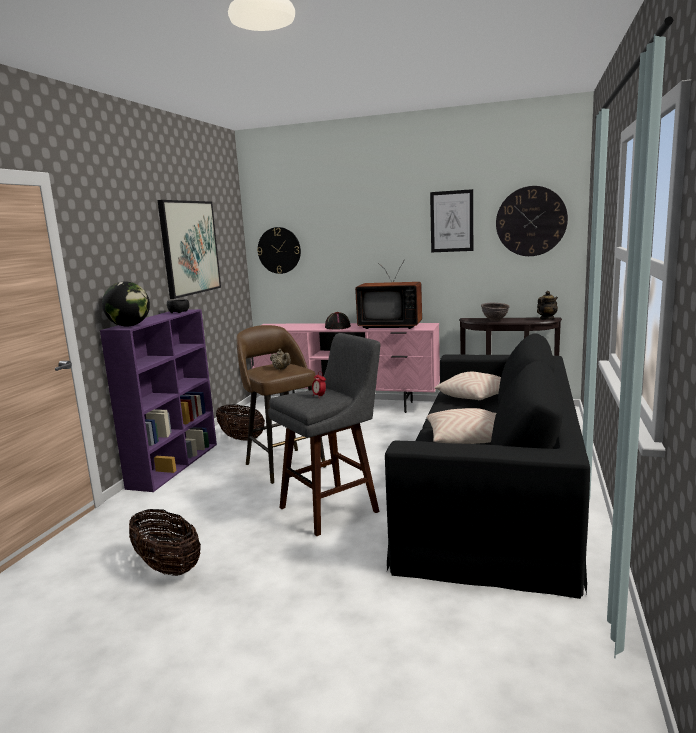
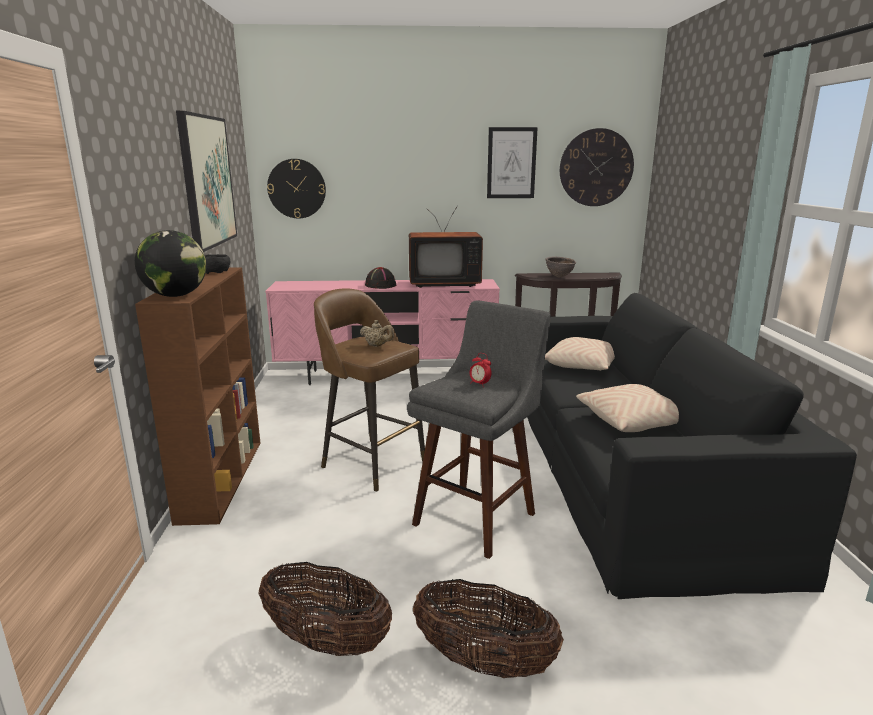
camera: 20 degrees left, 5 degrees up
(175, 464) = (221, 478): purple bookcase -> brown bookcase
(241, 439) = (288, 431): basket -> basket (484, 662)
(546, 319) = (609, 274): teapot -> none

